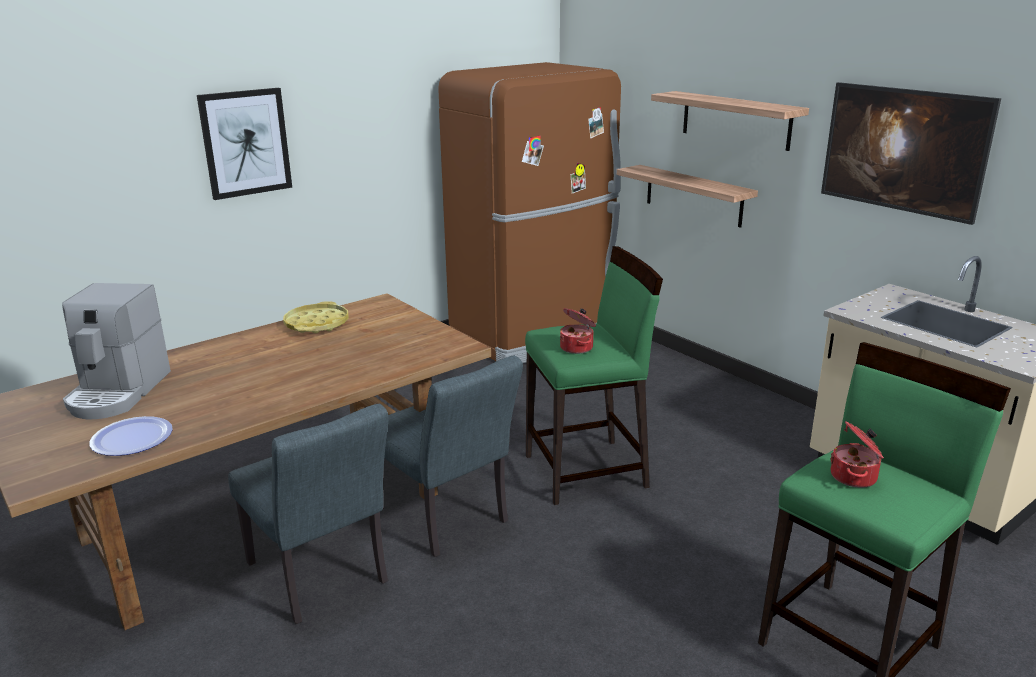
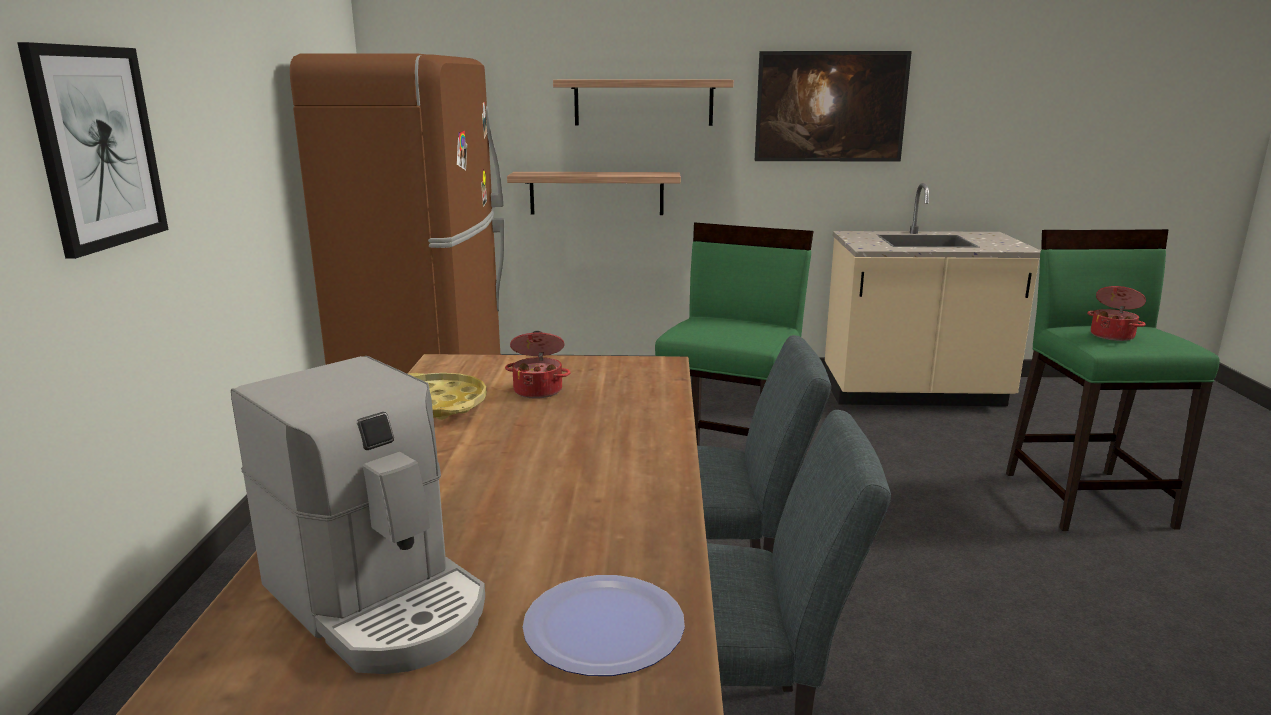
camera: 50 degrees left, 5 degrees down
(577, 347) = (746, 332): cooking pot -> cooking pot (538, 390)

